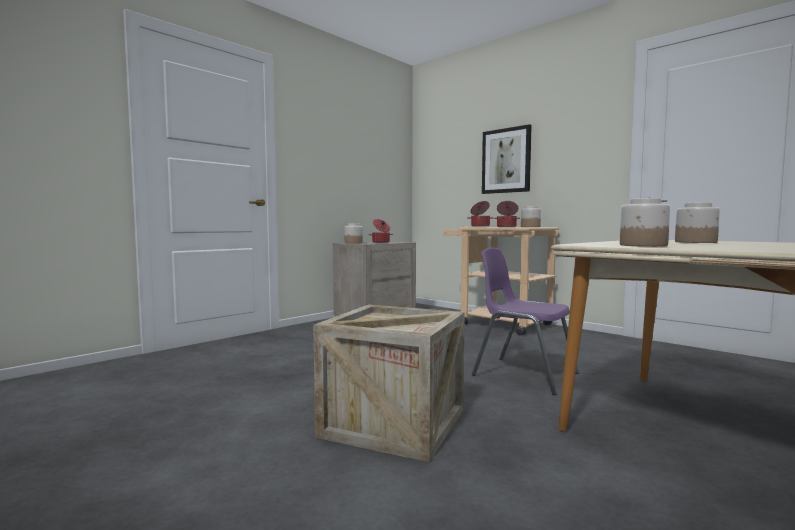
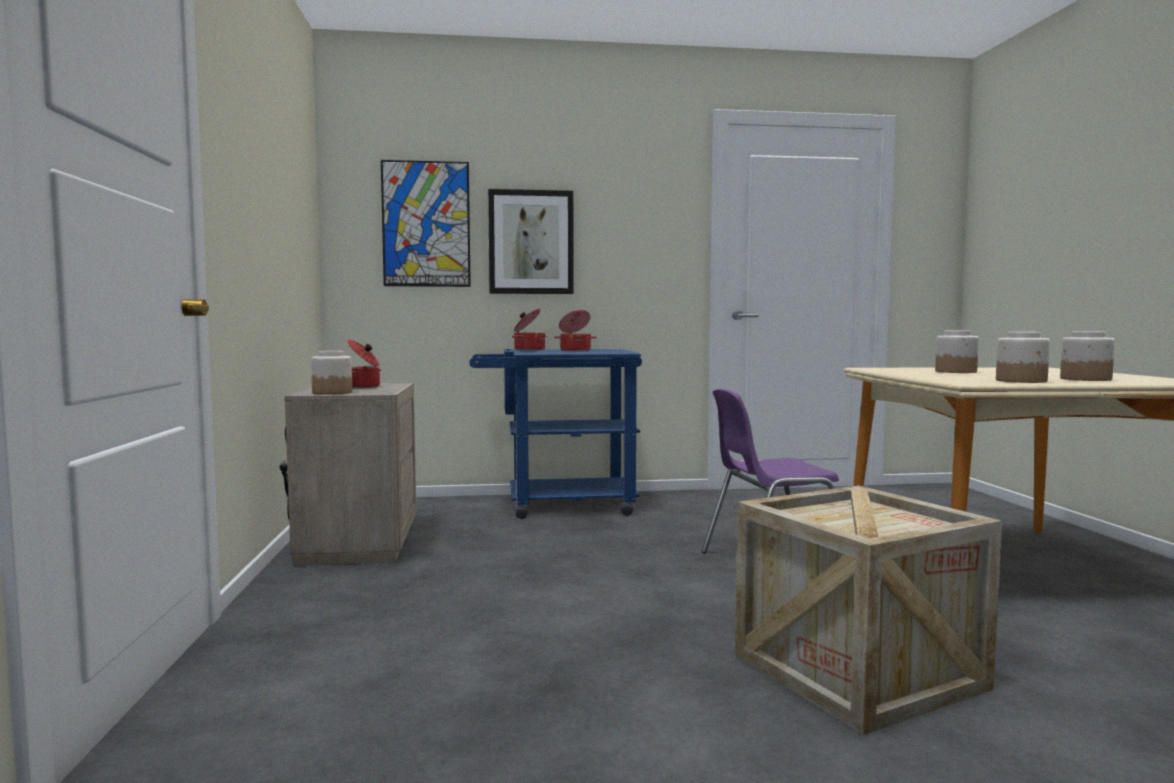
camera: 50 degrees left, 0 degrees up
(454, 157) = (426, 224): none -> picture
(498, 323) = (557, 505): beige cart -> blue cart
(530, 227) = (597, 350): jar -> jar (1085, 379)

